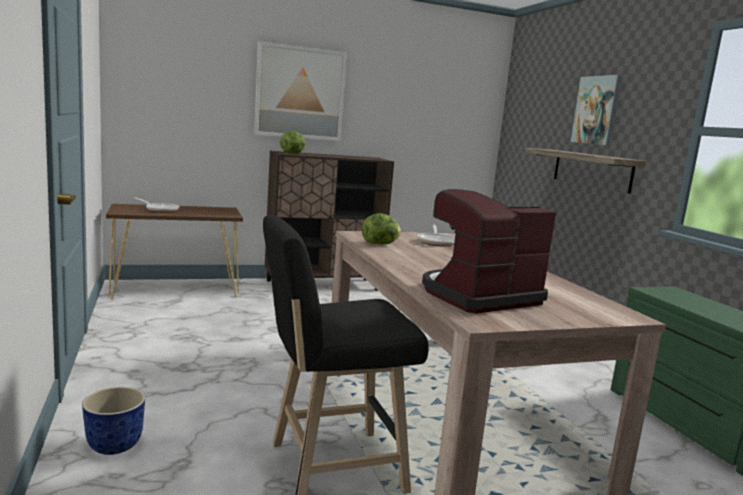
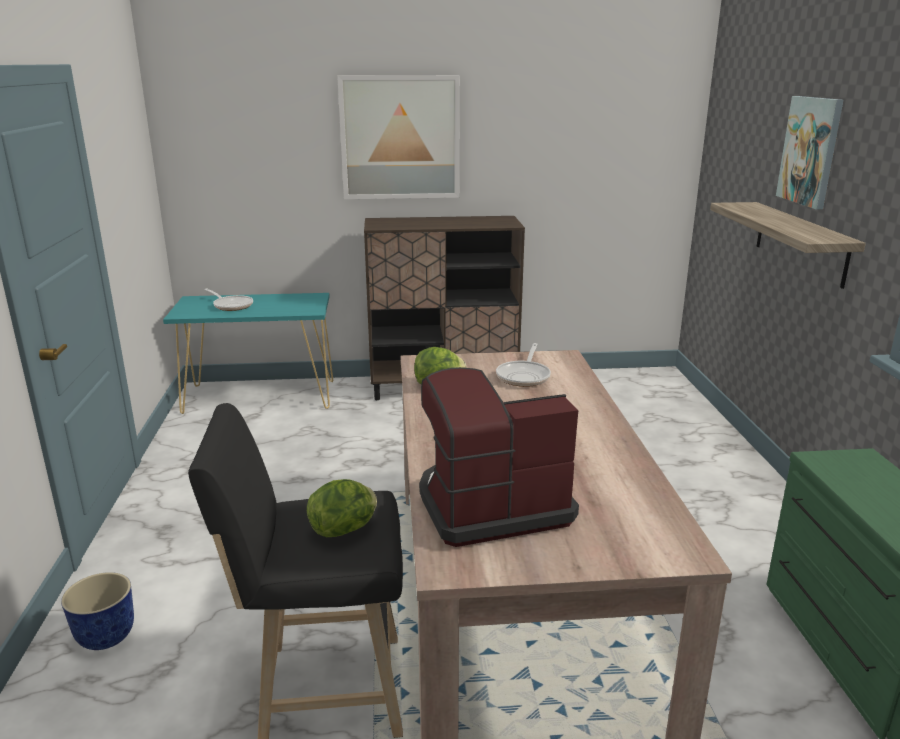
camera: 15 degrees right, 10 degrees up
(176, 289) = (261, 397): brown console table -> turquoise console table
(293, 153) = (388, 224): lettuce -> lettuce (344, 529)

